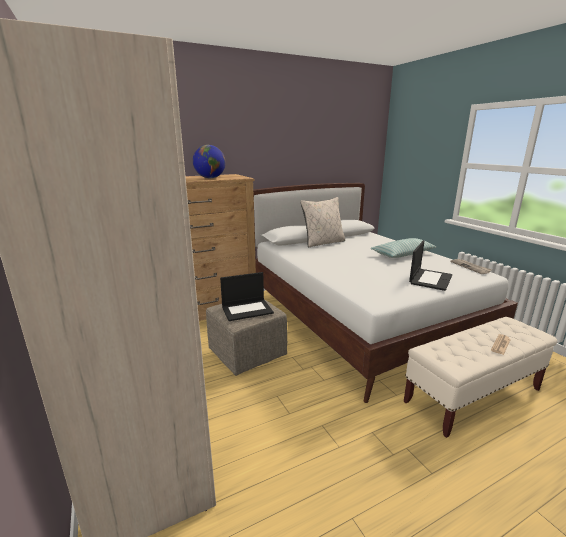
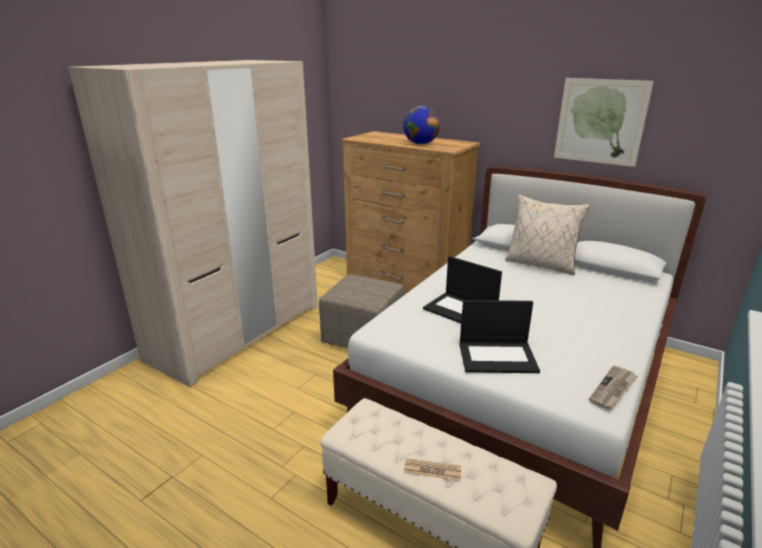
camera: 60 degrees right, 5 degrees up
(247, 310) = (359, 290): laptop -> laptop (461, 310)
(309, 149) = (600, 121): none -> picture
(403, 254) = (584, 324): pillow -> none

